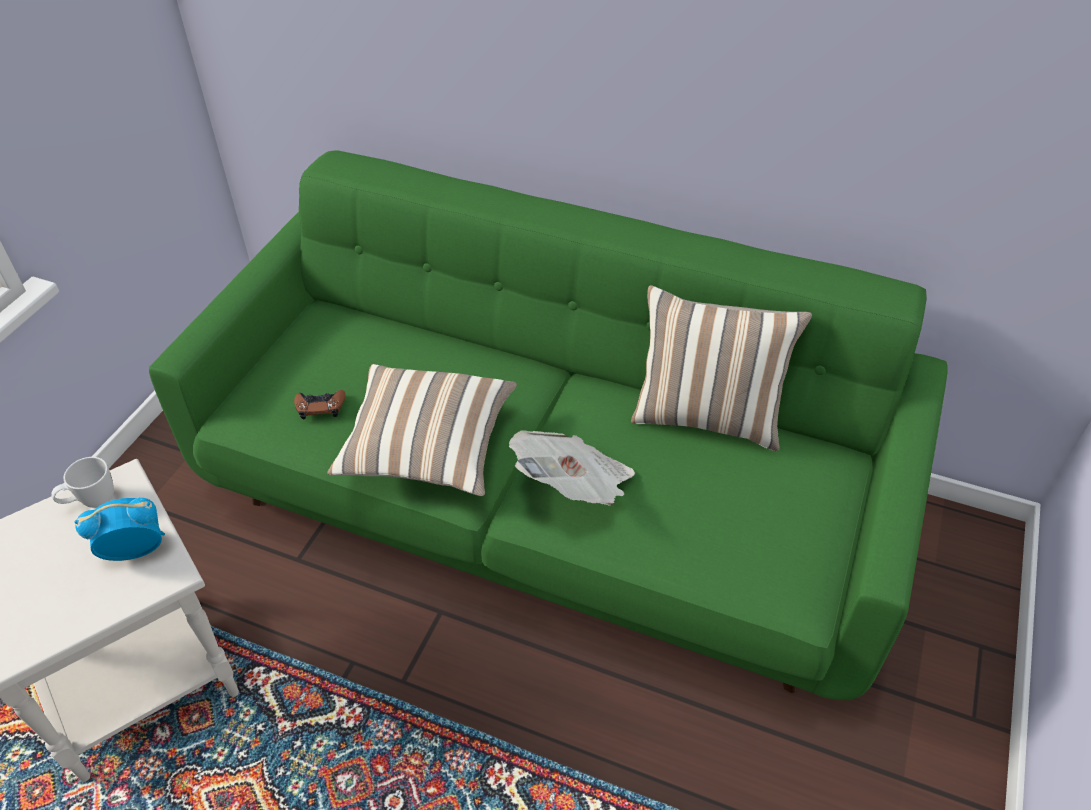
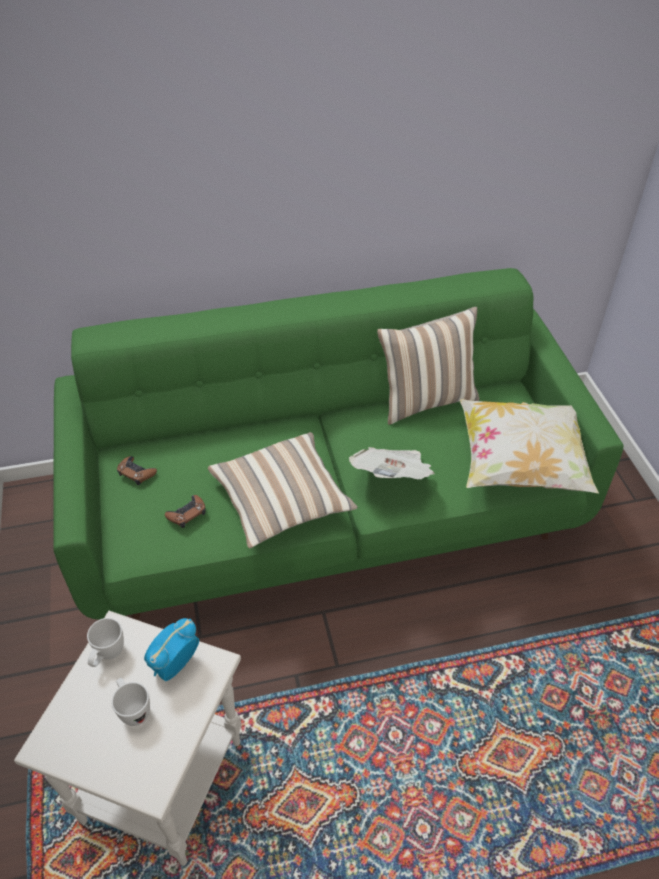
camera: 35 degrees left, 0 degrees up
(59, 570) = (133, 709): none -> white mug
(316, 339) = (136, 473): none -> brown game controller
(757, 560) = (520, 465): none -> pillow

